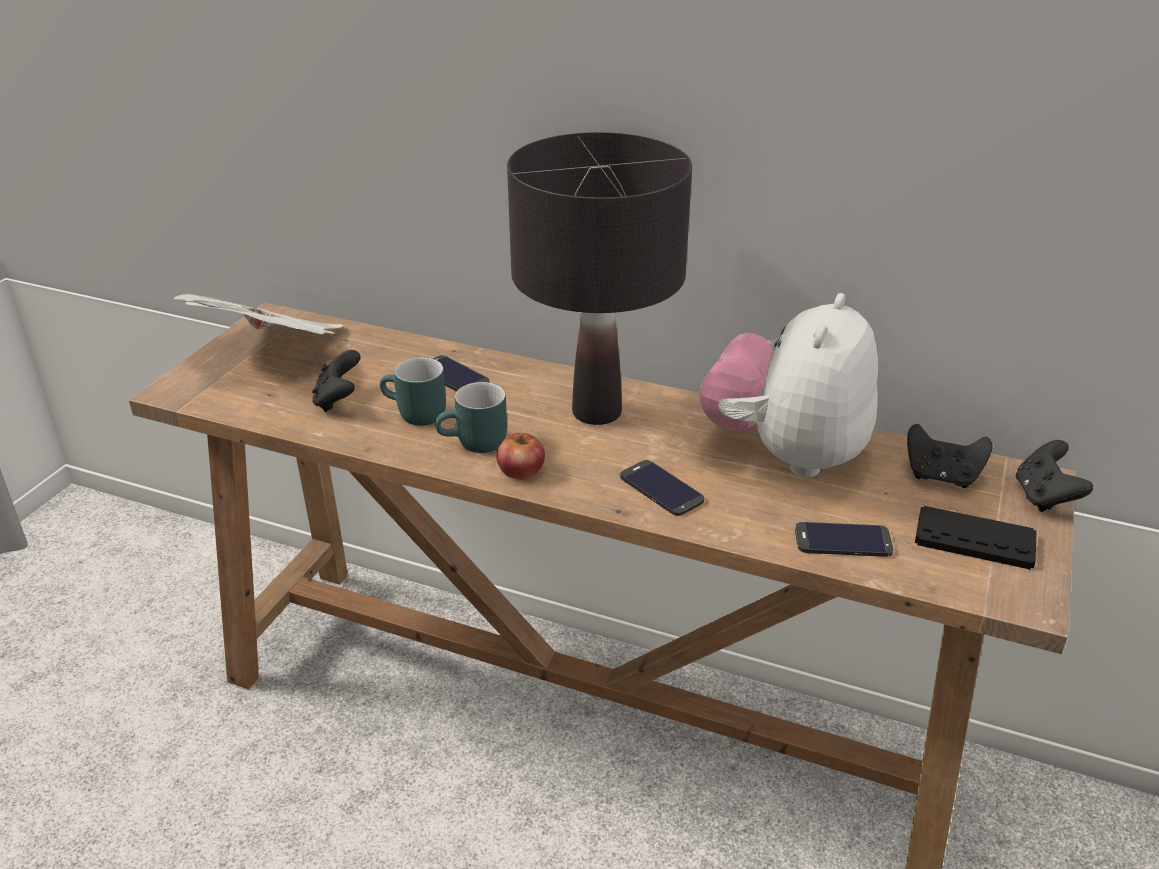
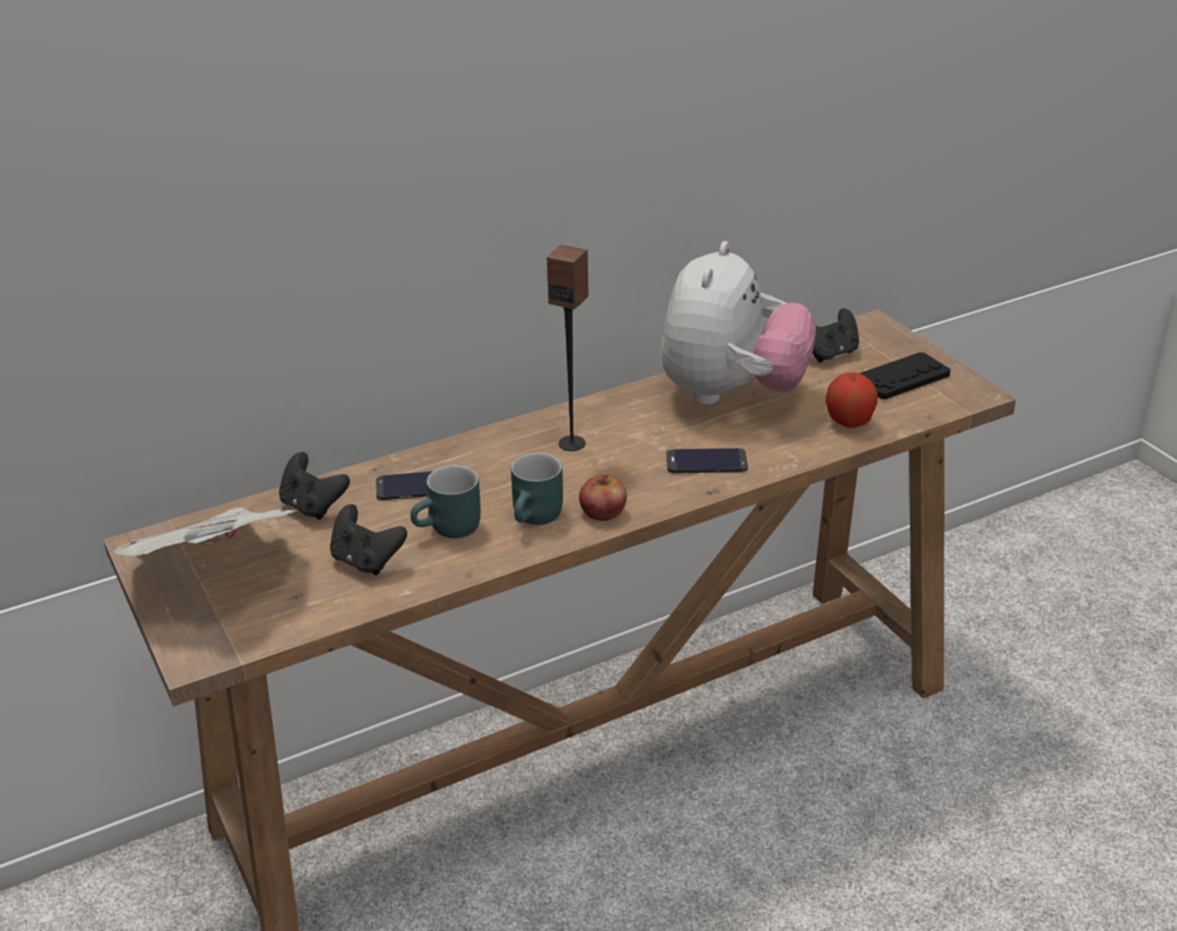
camera: 50 degrees left, 0 degrees up
(597, 412) = (572, 443): black table lamp -> speaker
(786, 454) = (731, 394): plush toy -> plush toy turned 135 degrees counterclockwise
(843, 540) = (849, 422): phone -> apple
(1044, 497) = (891, 333): black game controller -> black game controller (313, 506)

